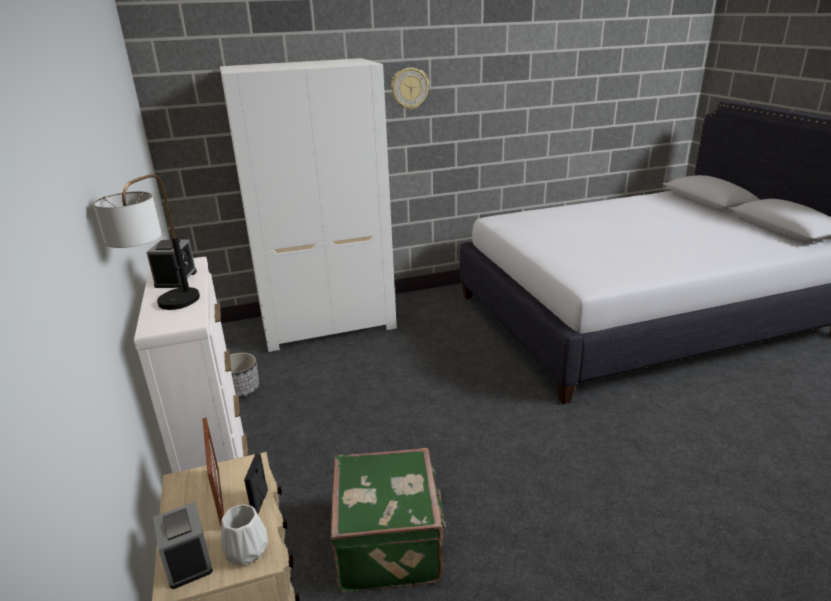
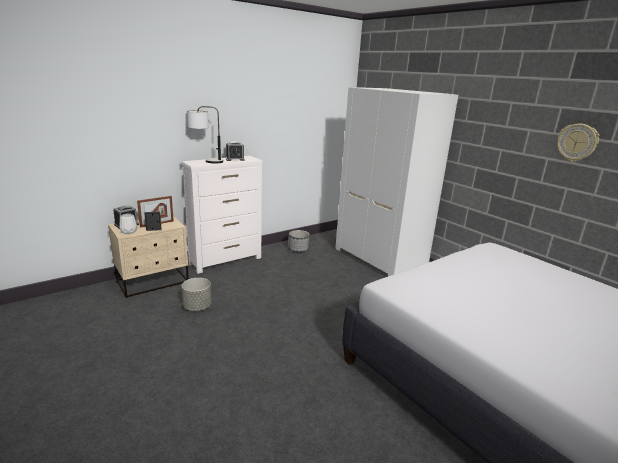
camera: 70 degrees right, 5 degrees down
(390, 543) = (197, 307): green suitcase -> grey planter
(409, 88) = (488, 123): wall clock -> wall clock (577, 142)

